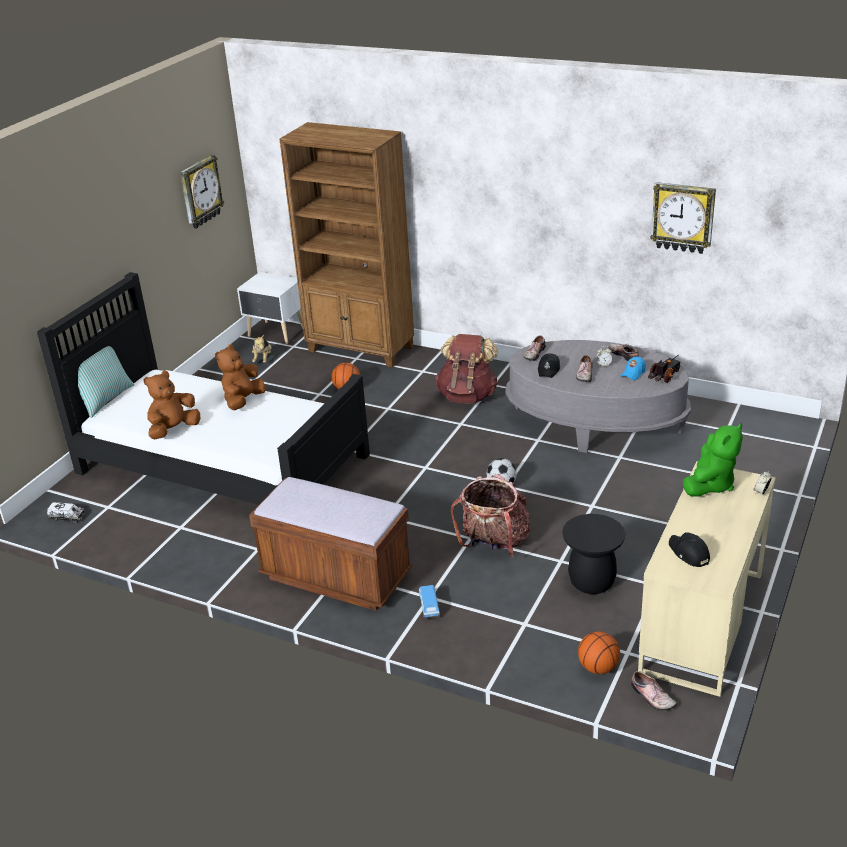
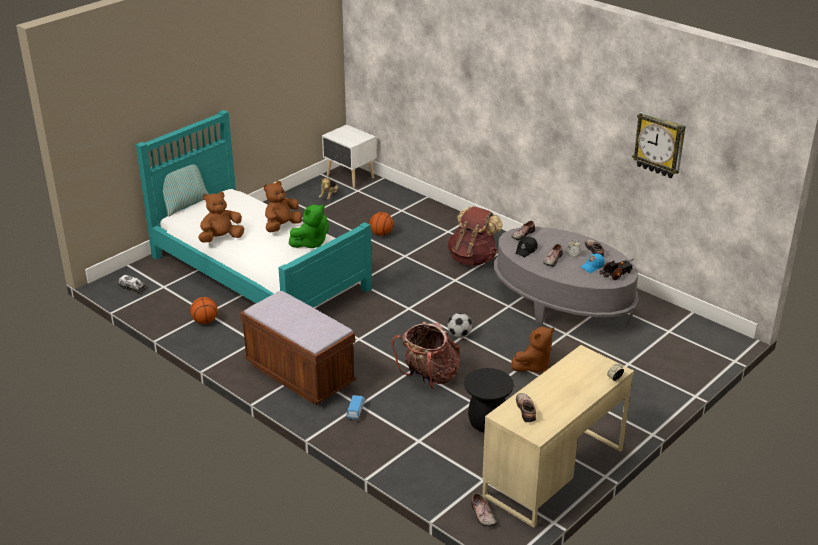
camera: 15 degrees right, 0 degrees up
(200, 192) = (299, 54): wall clock -> none
(221, 463) = (258, 272): black bed -> turquoise bed
(361, 349) = (409, 204): brown bookcase -> none
(598, 667) = (455, 485): basketball -> basketball (205, 321)
(605, 502) = (533, 366): none -> brown plush toy
(688, 553) = (527, 410): black cap -> shoe
(710, 485) = (578, 364): green plush toy -> green plush toy (311, 243)

